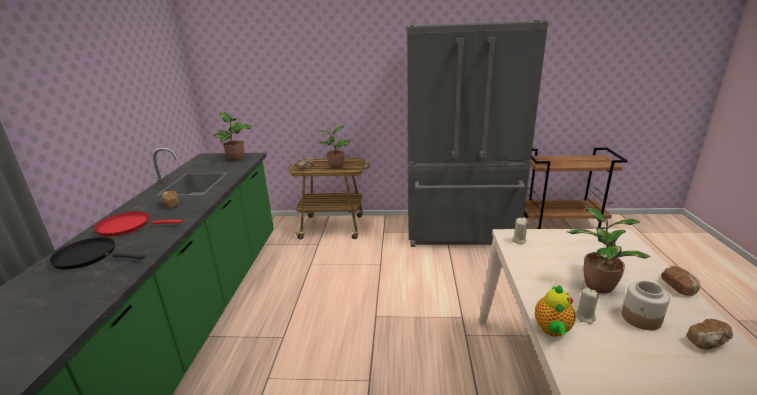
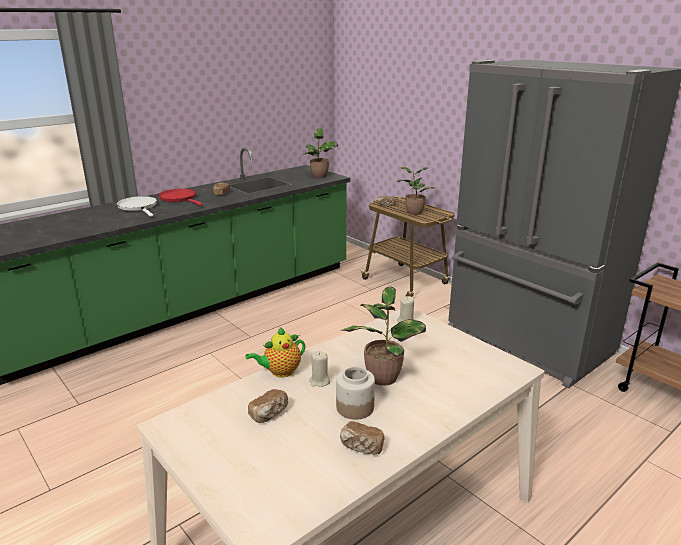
camera: 45 degrees right, 0 degrees up
(89, 256) = (138, 207): black frying pan -> white frying pan
(679, 287) = (447, 419): bread -> bread (269, 414)

